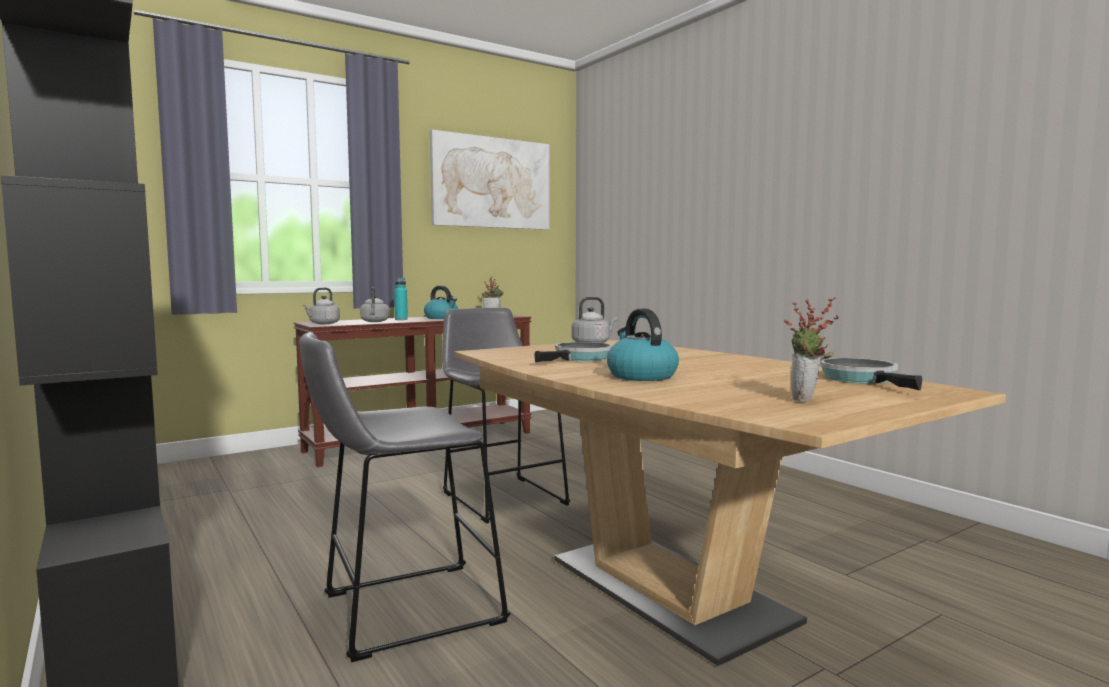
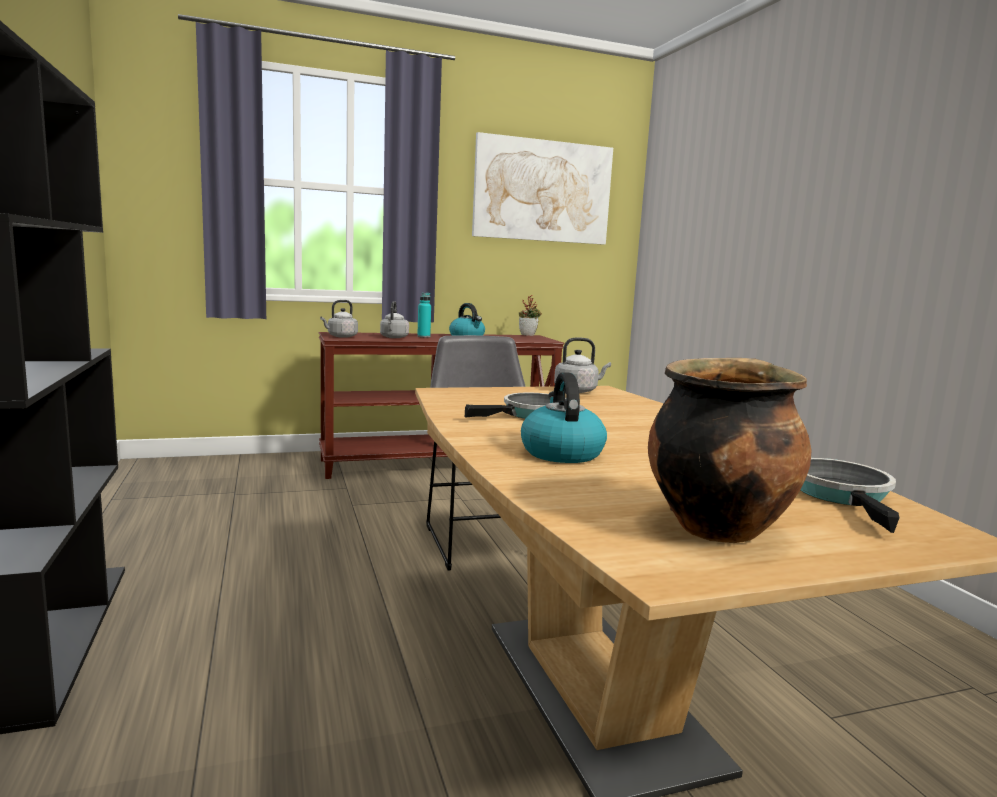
camera: 15 degrees right, 5 degrees up
(402, 610) = (307, 659): grey stool -> none
(807, 400) = (716, 526): potted plant -> cooking pot

